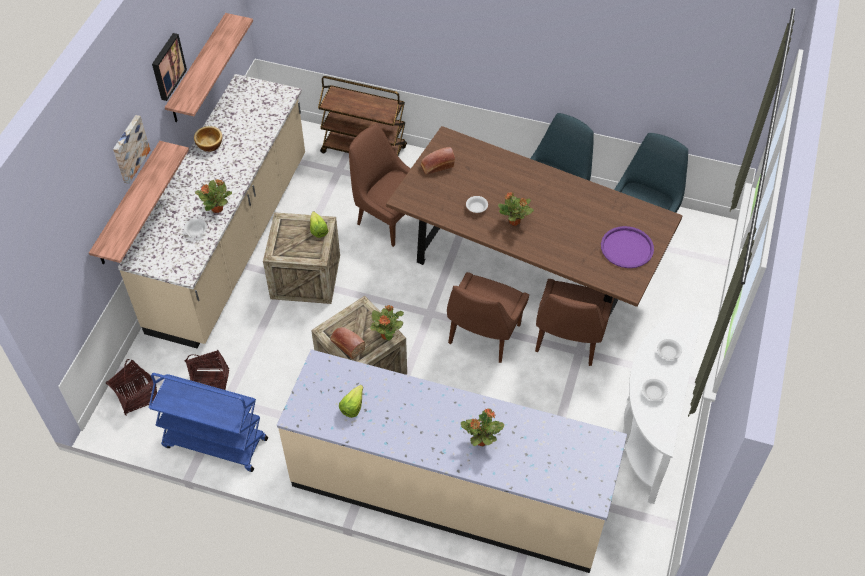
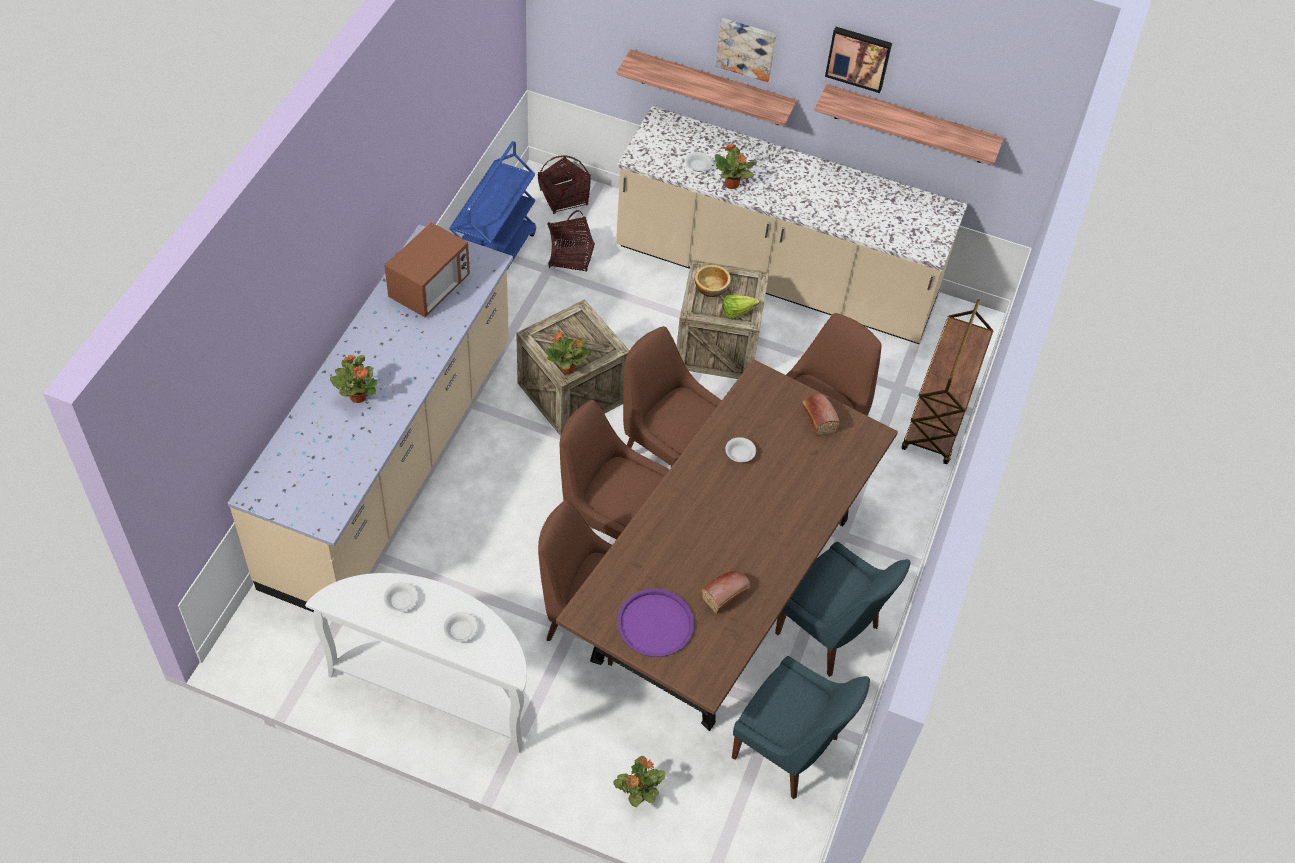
camera: 90 degrees right, 0 degrees up
(209, 144) = (838, 178): bowl -> bowl (711, 287)
(346, 345) = (558, 330): bread -> bread (726, 594)
(354, 405) = (430, 288): lettuce -> microwave
(412, 304) = (667, 450): none -> brown chair
(515, 221) = (713, 495): potted plant -> potted plant (638, 795)

